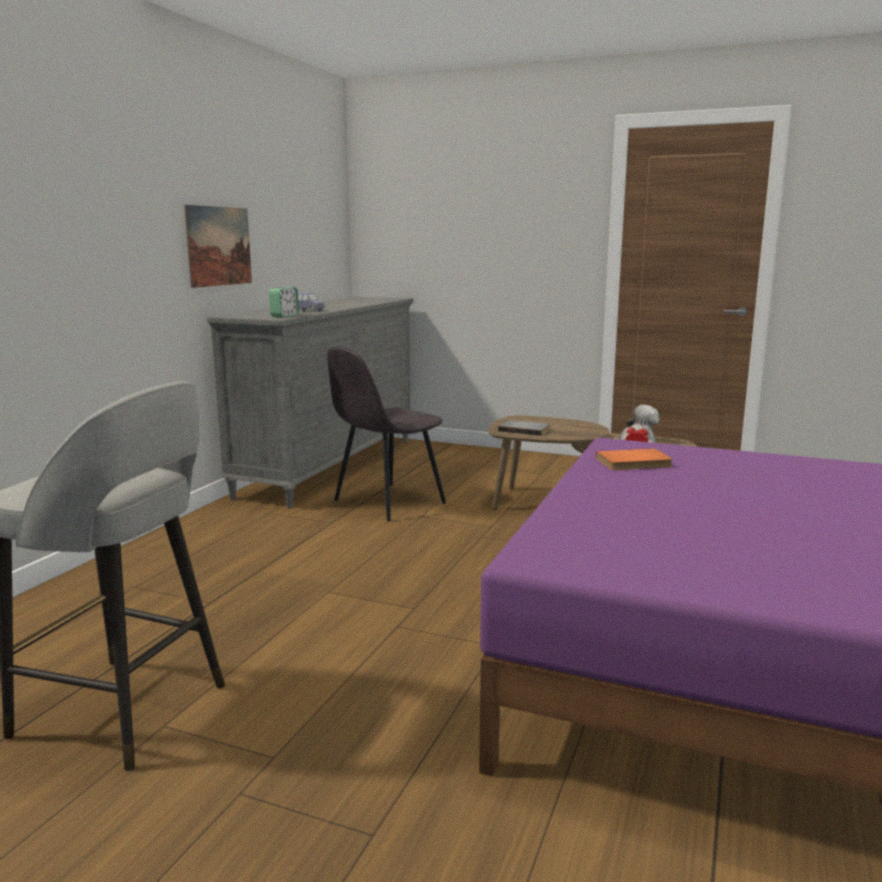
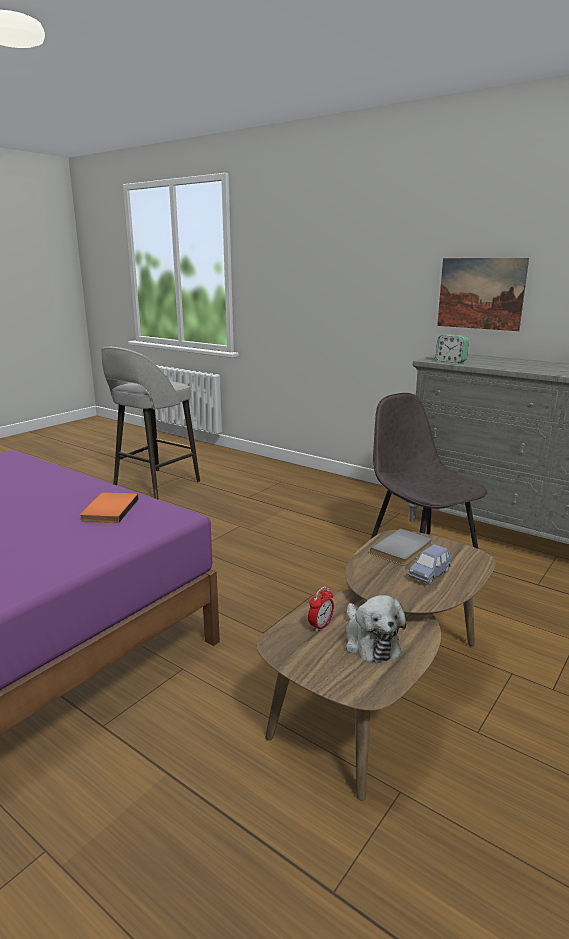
camera: 105 degrees right, 5 degrees up
(308, 310) = (516, 366): blue toy car -> blue toy car (429, 575)

